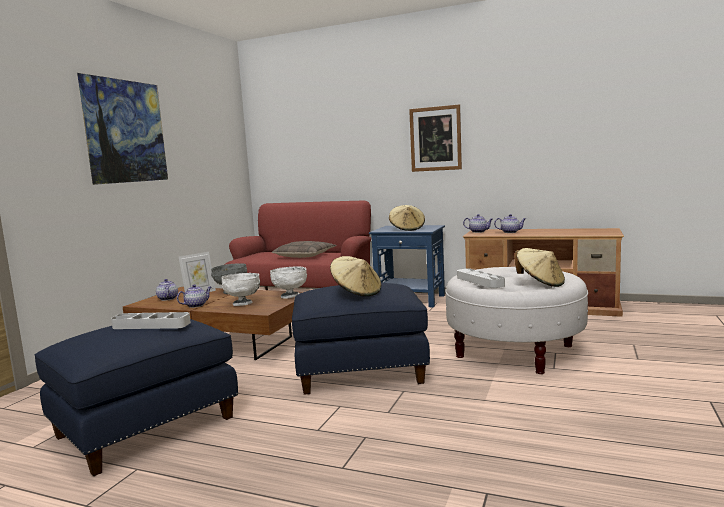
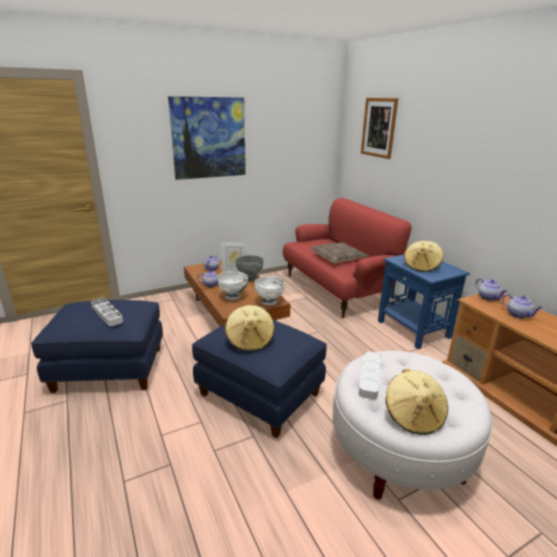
camera: 40 degrees right, 15 degrees up
(435, 139) = (487, 178): picture -> picture (379, 127)

